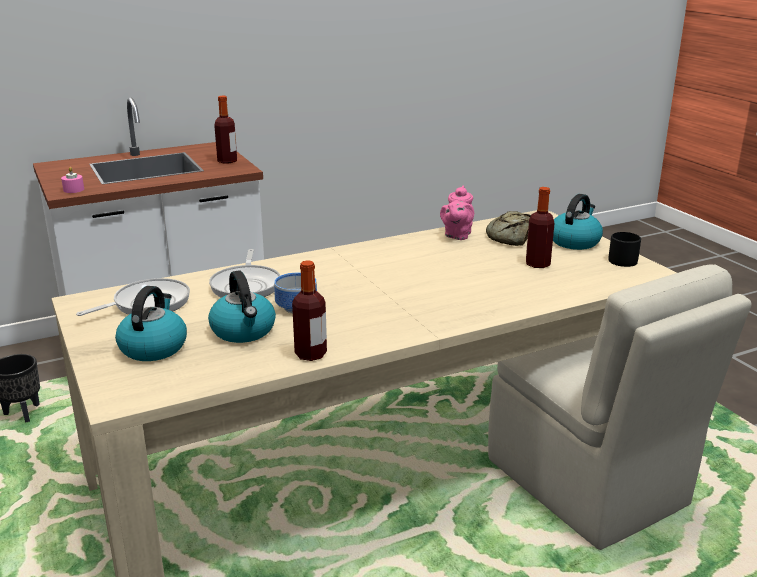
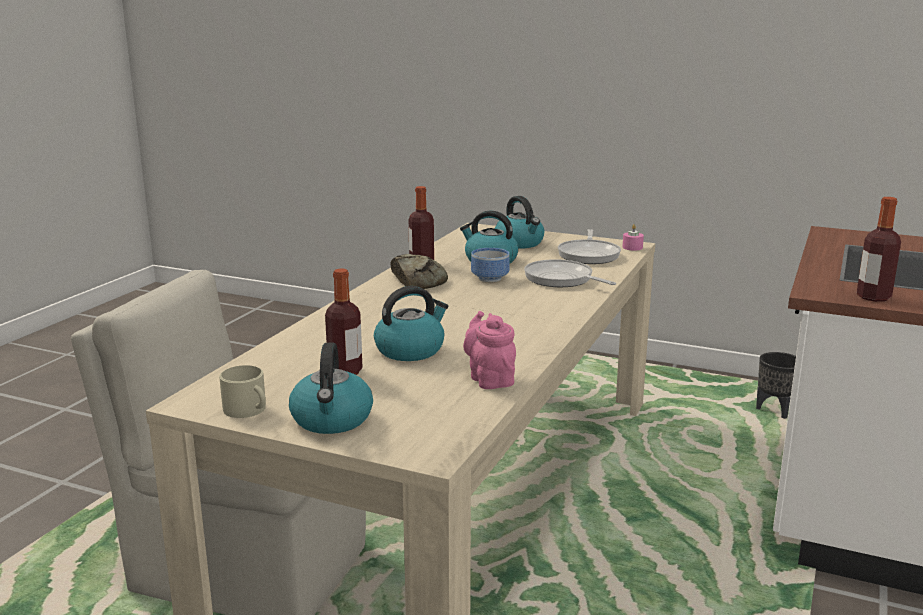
camera: 140 degrees right, 5 degrees down
(73, 190) = (836, 235): pink candle -> pink candle (632, 247)
(475, 265) = (410, 350): none -> kettle
(510, 237) = (424, 399): bread -> bread (417, 280)
(621, 259) = (248, 410): black mug -> beige mug

